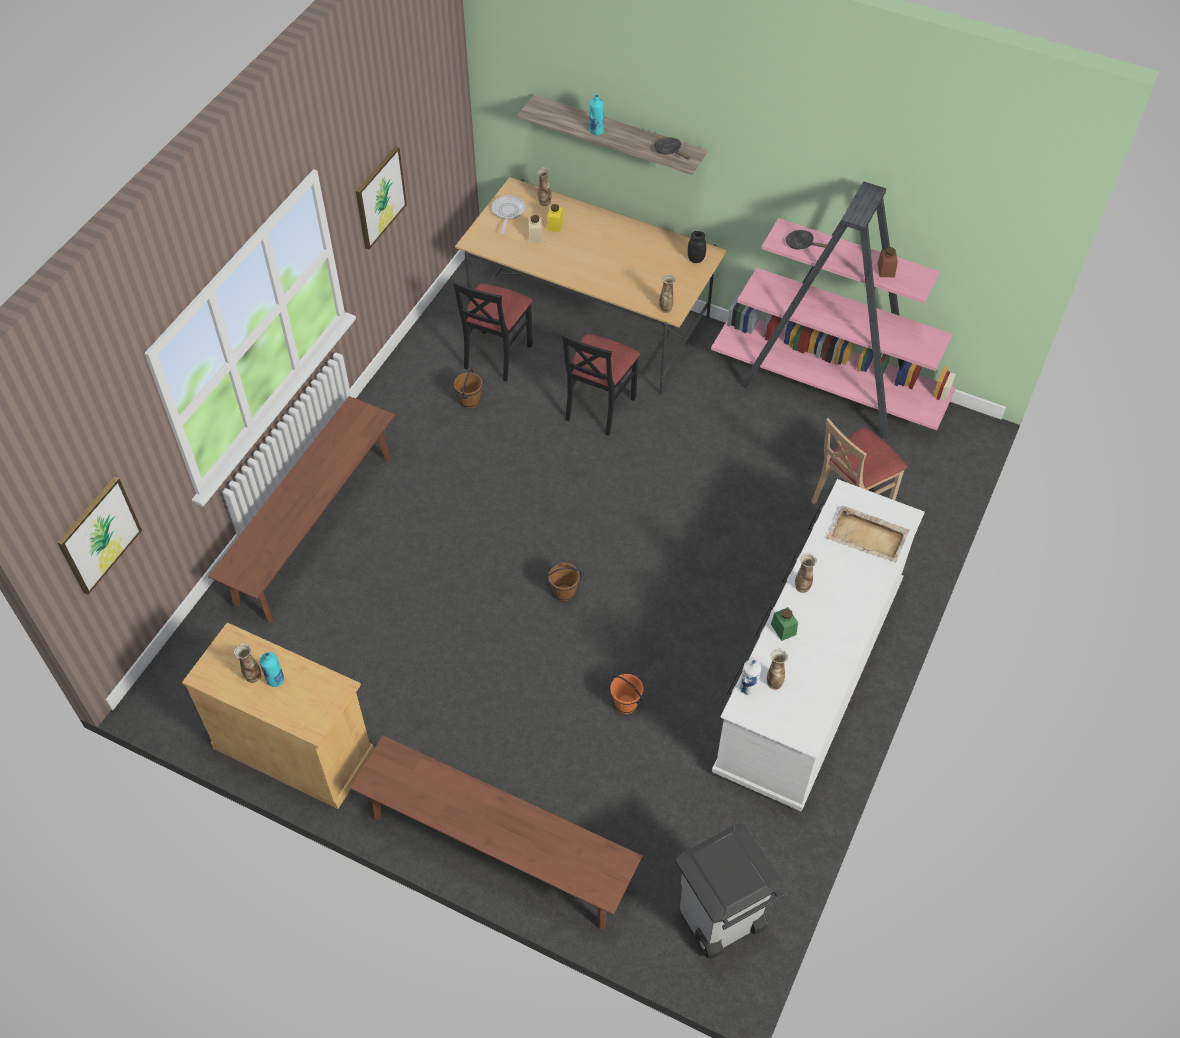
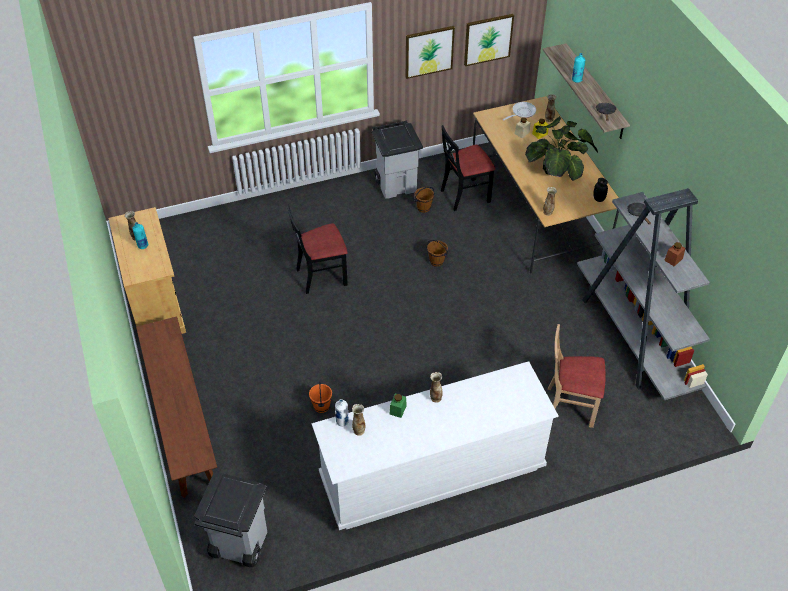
camera: 45 degrees right, 5 degrees down
(98, 535) = (126, 120): picture -> picture (488, 39)
(315, 529) = (280, 215): brown bench -> none
(408, 396) = (396, 185): none -> grey trash can
(564, 593) = (357, 331): brown bucket -> brown bucket (436, 261)
(599, 407) = (487, 256): black chair -> black chair (321, 276)
(616, 250) = (557, 166): none -> potted plant
(828, 390) = (634, 337): pink bookcase -> grey bookcase
(868, 536) = (507, 402): beige tray -> none

